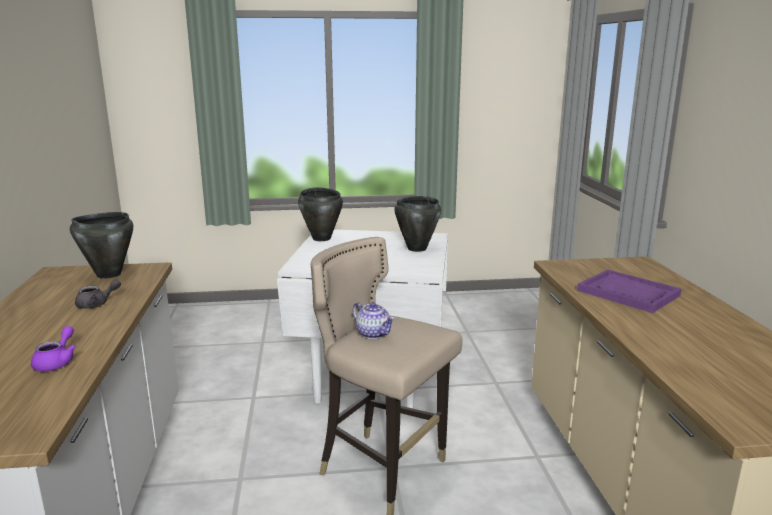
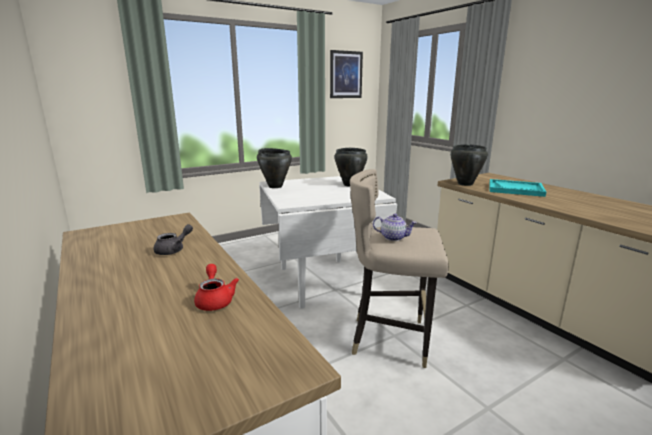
camera: 25 degrees left, 0 degrees up
(57, 362) = (215, 300): purple teapot -> red teapot
(108, 274) = (145, 228): black cooking pot -> black cooking pot (465, 184)
(501, 78) = (345, 74): none -> picture
(628, 293) = (515, 189): purple tray -> turquoise tray

